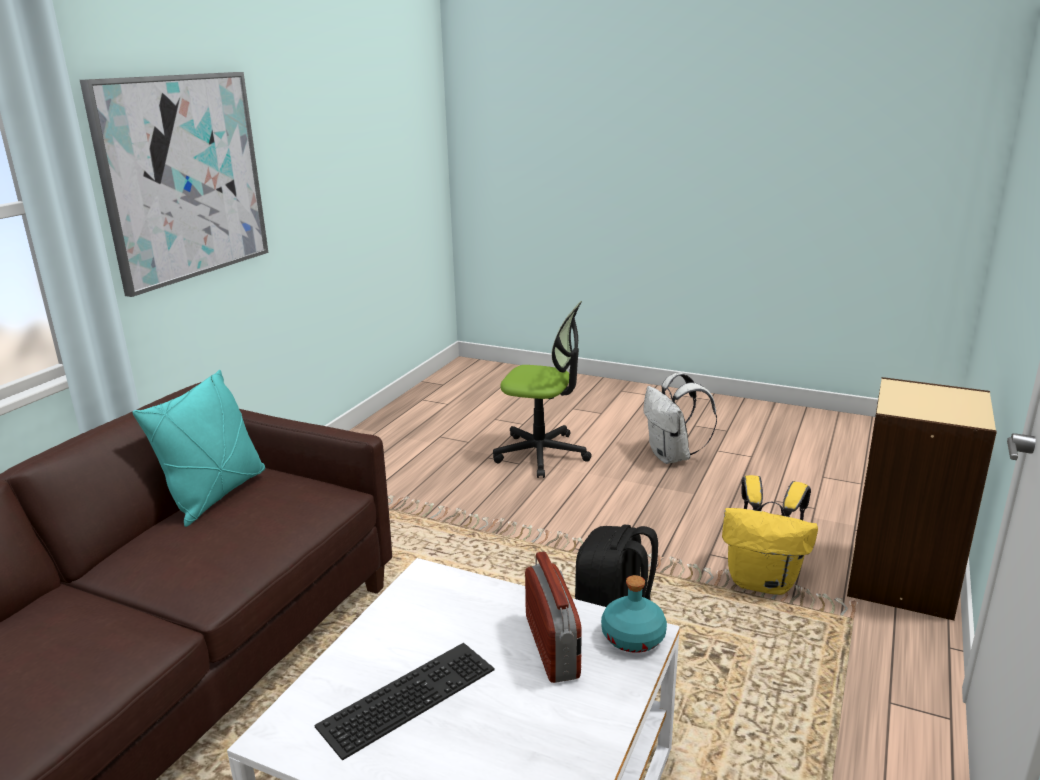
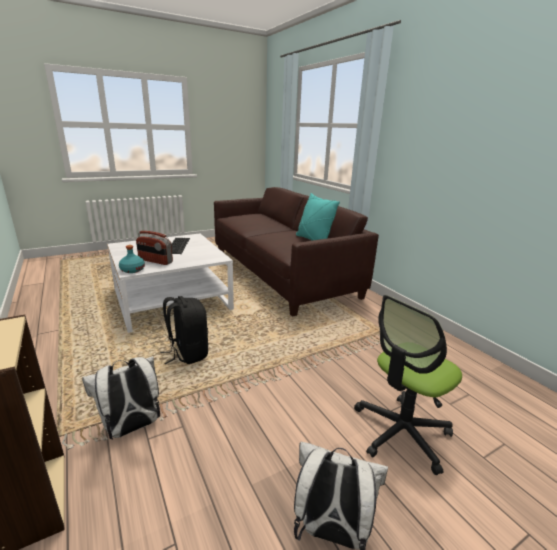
camera: 125 degrees right, 0 degrees up
(183, 178) = (436, 127): picture -> none
(763, 582) = (132, 428): yellow backpack -> white backpack

